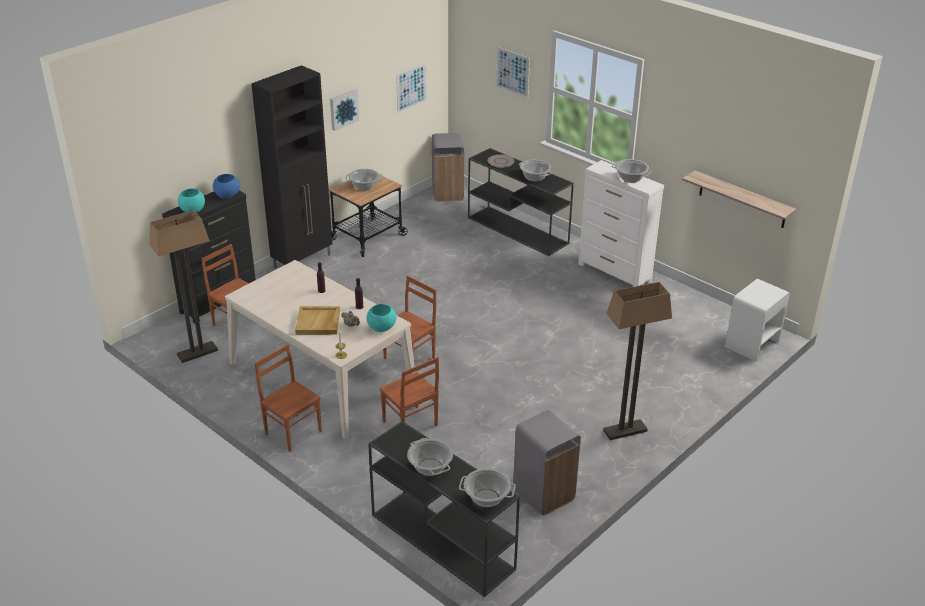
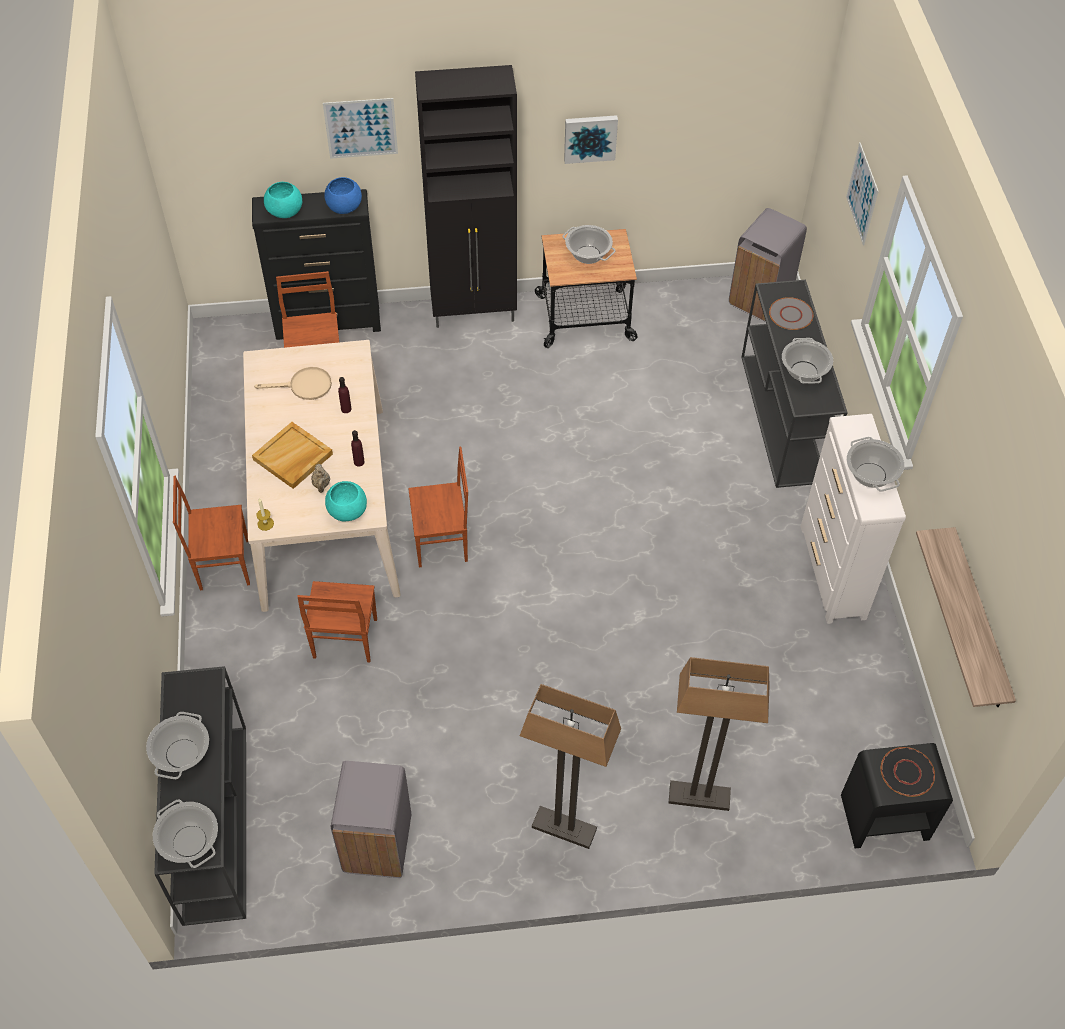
camera: 40 degrees right, 20 degrees up
(197, 353) = (239, 385): floor lamp -> floor lamp (699, 796)
(283, 293) = (304, 386): none -> beige frying pan
(293, 432) = (223, 564): brown chair -> brown chair turned 90 degrees counterclockwise
(411, 87) = (735, 135): picture -> picture (361, 128)
(752, 344) = (883, 817): white nightstand -> black nightstand
(761, 292) = (907, 772): none -> black plate

